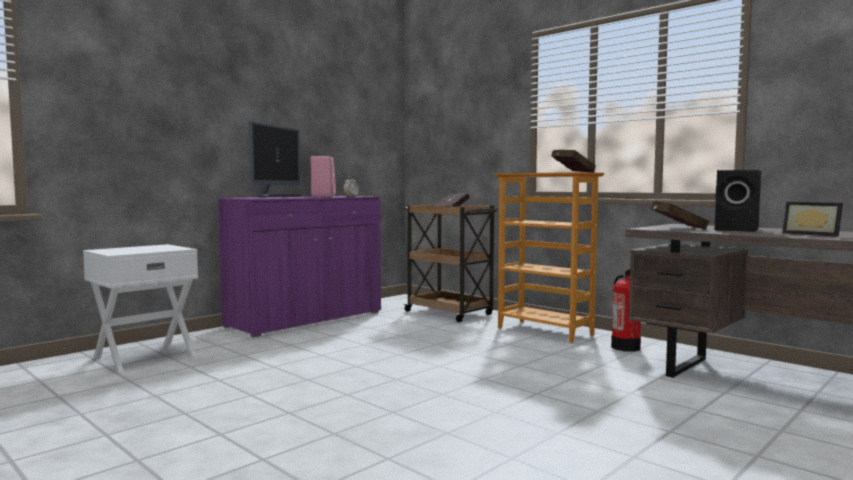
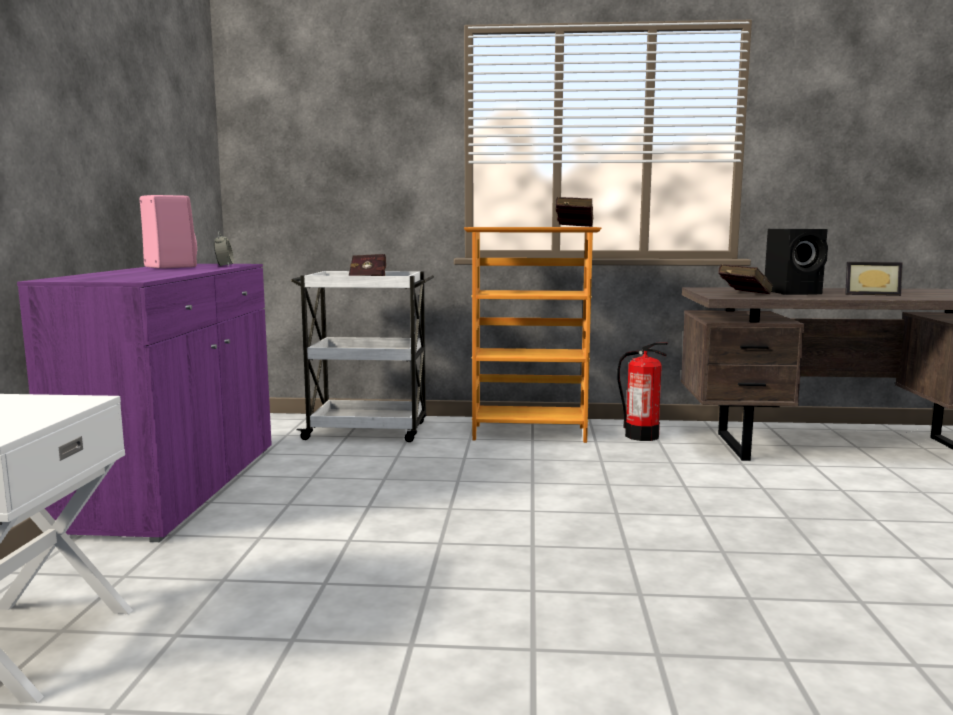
camera: 40 degrees left, 5 degrees up
(274, 197) = (117, 274): monitor -> none
(450, 313) = (369, 431): brown cart -> white cart

